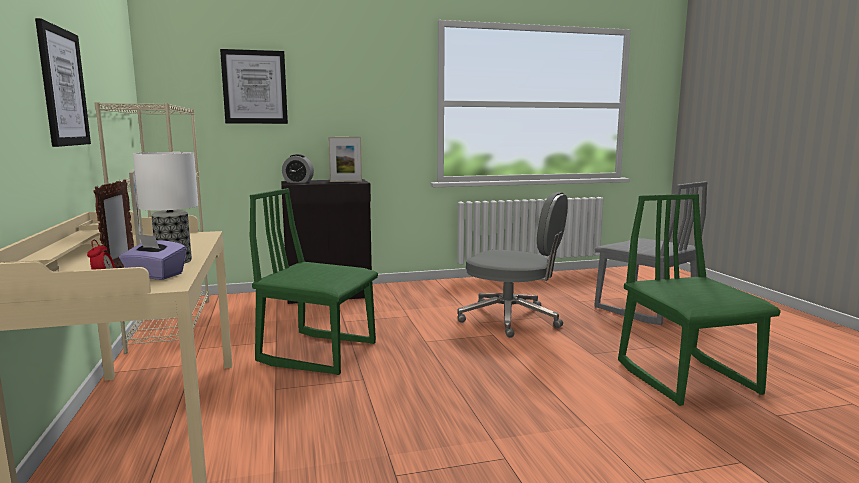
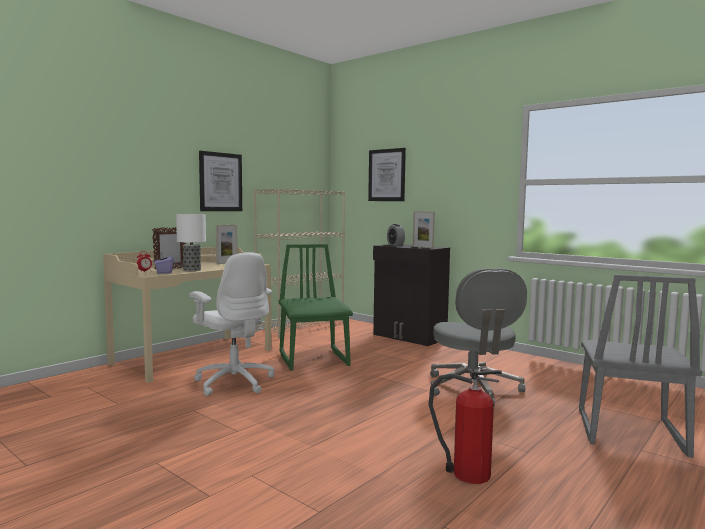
camera: 55 degrees right, 5 degrees down
(323, 420) = (234, 382): none -> white office chair
(687, 378) = (467, 474): green chair -> fire extinguisher

